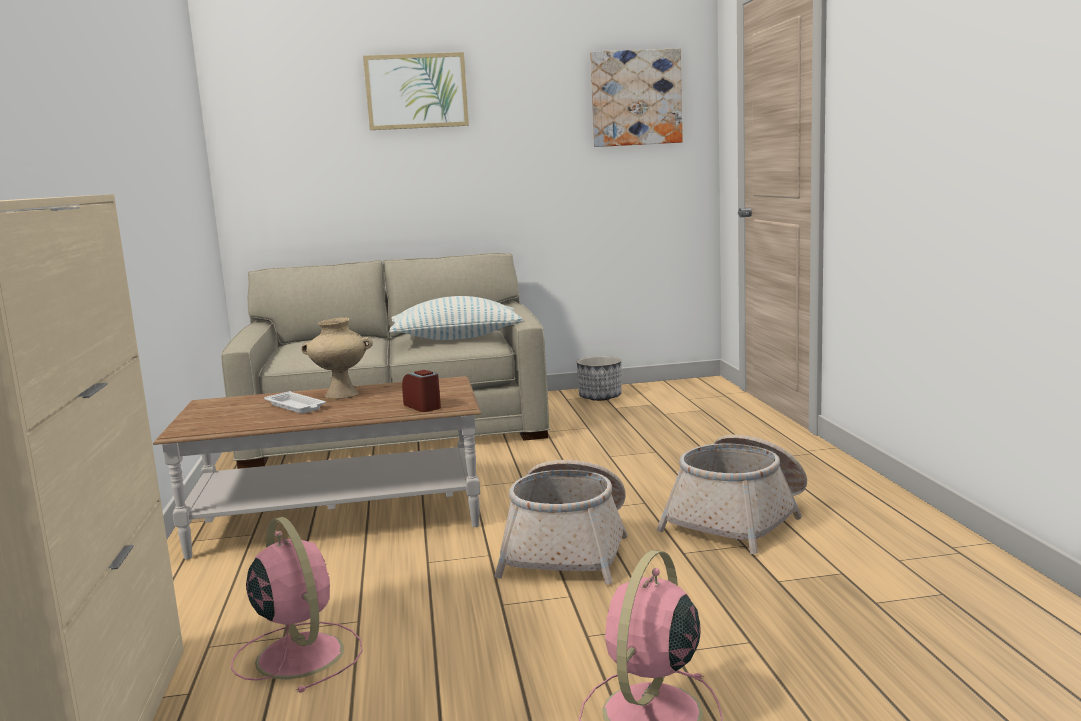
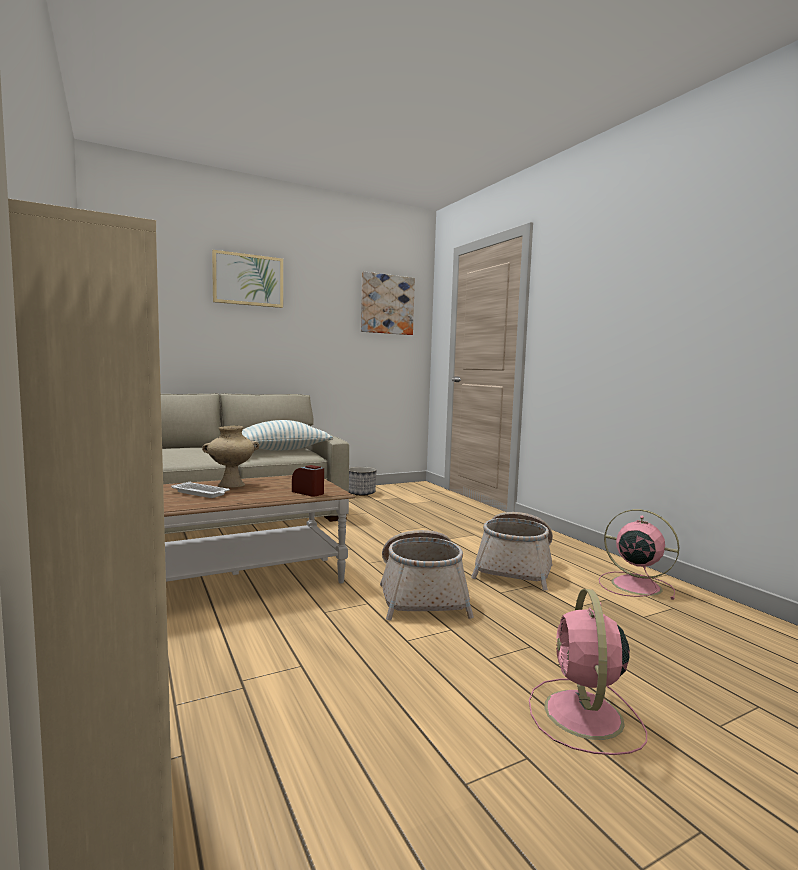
camera: 20 degrees left, 5 degrees down
(298, 654) = (268, 701): pink fan -> pink fan (634, 585)

